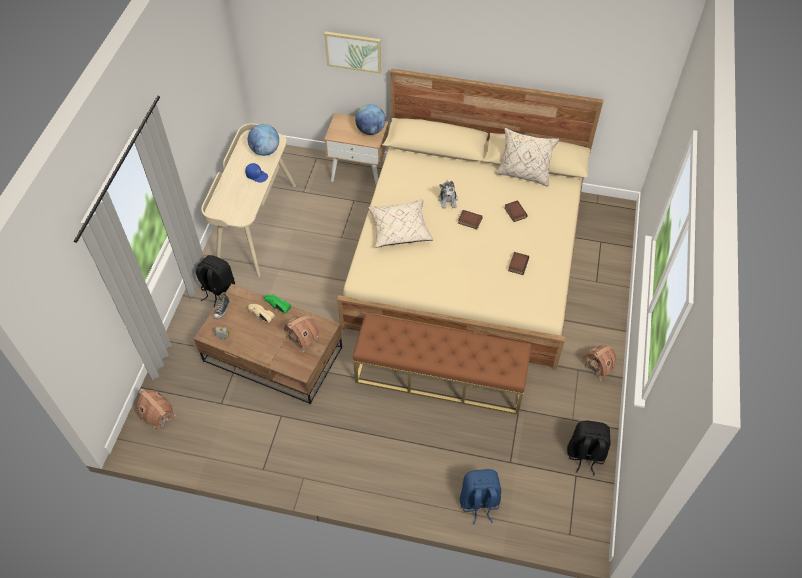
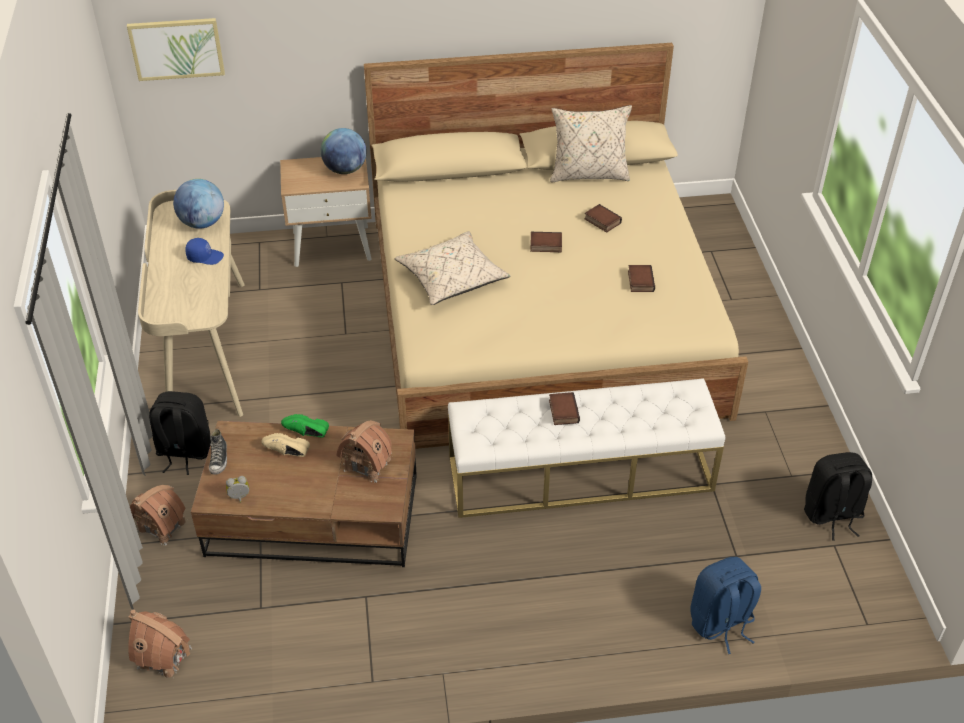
camera: 20 degrees left, 10 degrees down
(353, 51) = (302, 50): picture -> picture (176, 48)
(430, 340) = (562, 411): none -> book
(440, 376) = (580, 473): brown bench -> white bench
(448, 200) = (501, 227): plush toy -> none
(598, 367) = (789, 401): toy house -> toy house (162, 526)

